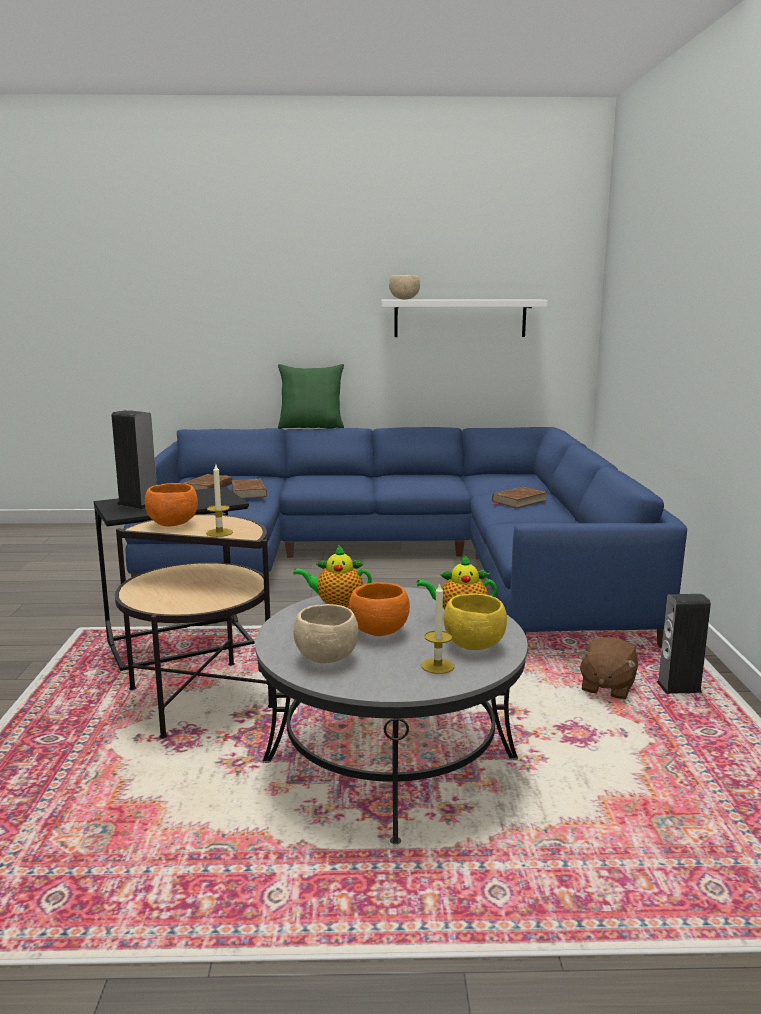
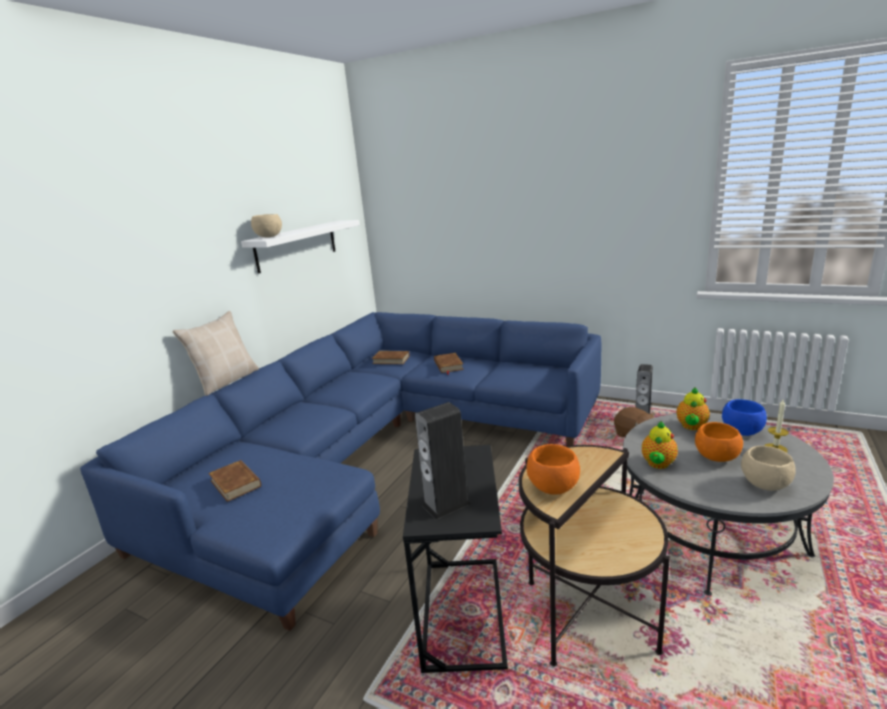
camera: 60 degrees left, 5 degrees up
(219, 533) = (594, 466): candle -> none
(249, 492) = (287, 462): brown book -> brown book (391, 360)
(311, 427) = (226, 381): green pillow -> beige pillow
(474, 646) = (742, 432): yellow bowl -> blue bowl

